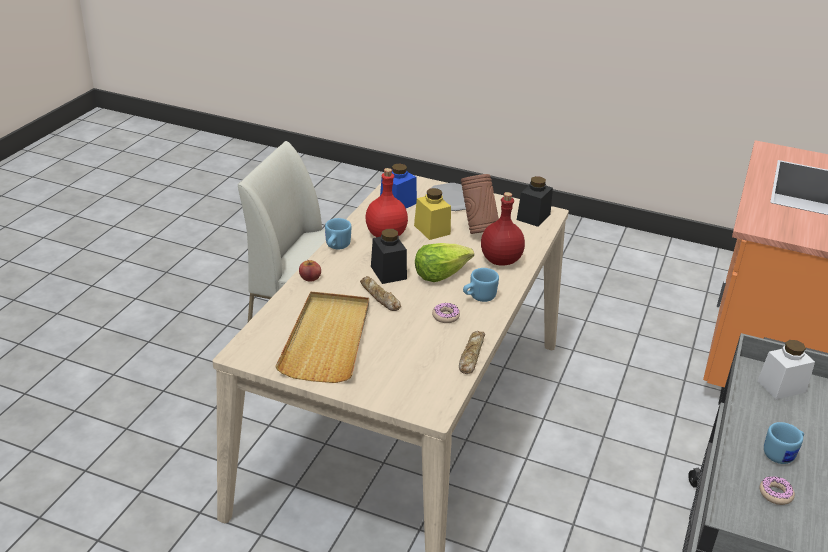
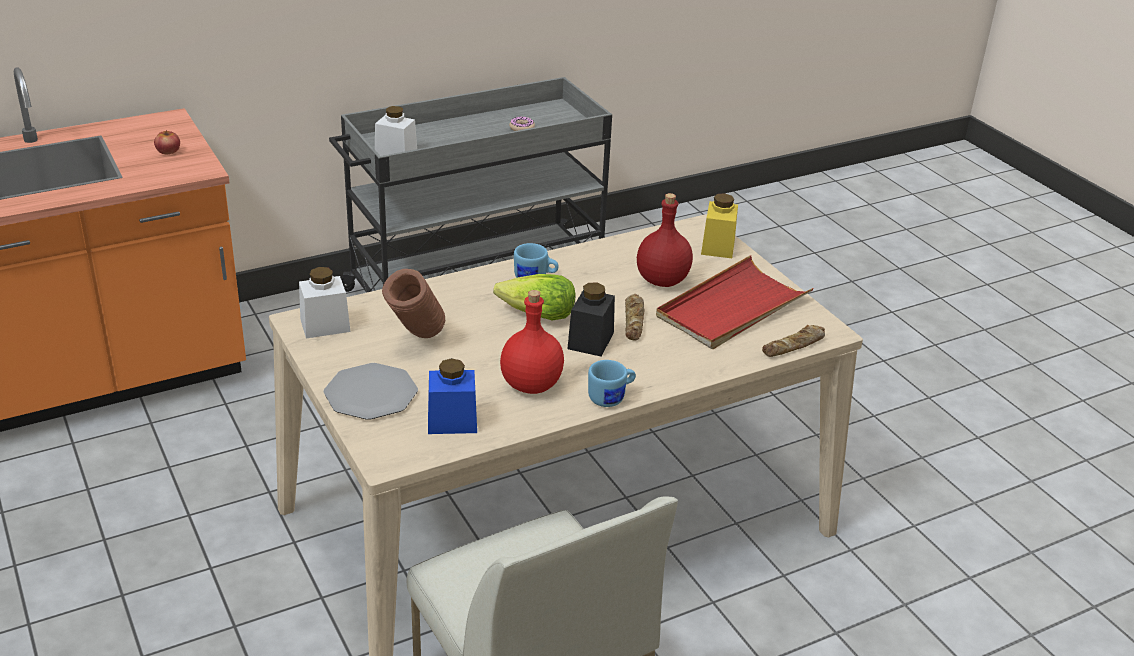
camera: 140 degrees left, 0 degrees up
(310, 277) = (684, 375): apple -> apple (168, 151)
(327, 339) = (732, 308): beige tray -> red tray
(432, 230) = (467, 365): yellow jar -> yellow jar (718, 246)
(445, 316) = (593, 278): donut -> none
(471, 355) = (616, 243): bread -> bread (794, 346)
(500, 260) = (451, 300): red bottle -> red bottle (661, 281)
(533, 217) = (325, 325): black jar -> white jar
(782, 454) = (477, 135): blue mug -> none

